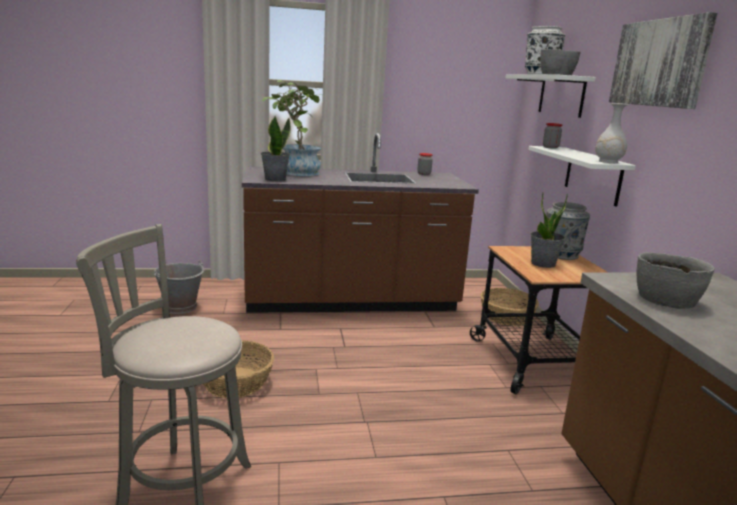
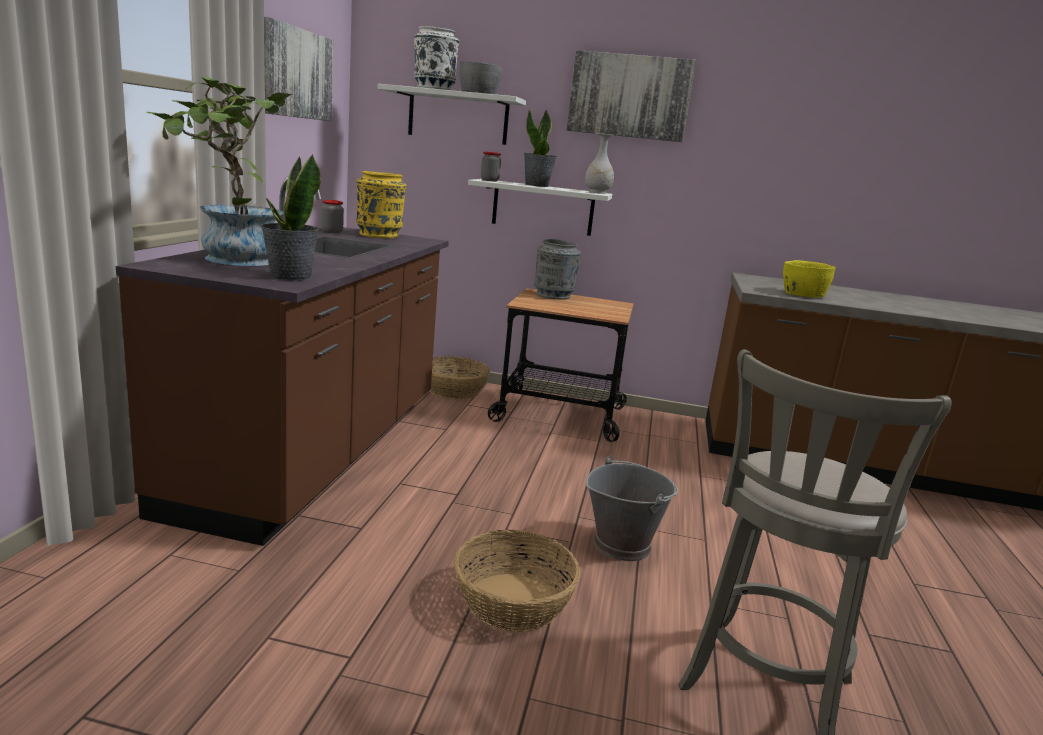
camera: 70 degrees left, 0 degrees up
(181, 307) = (146, 617): grey bucket -> grey bucket (622, 544)
(445, 73) = (296, 73): none -> picture
(445, 179) = (380, 235): none -> yellow vase
(543, 264) = (578, 307): potted plant -> potted plant (537, 185)
(665, 299) = (802, 294): grey bowl -> yellow bowl

